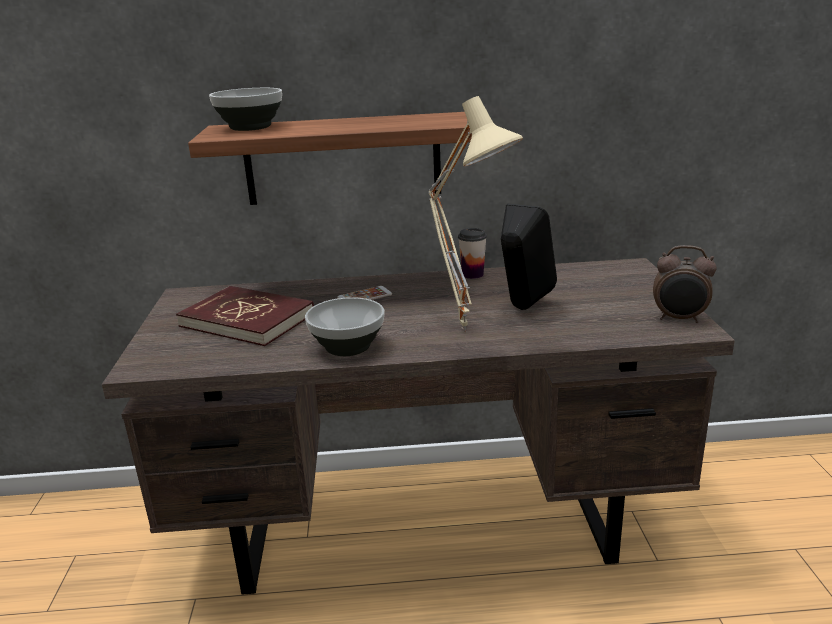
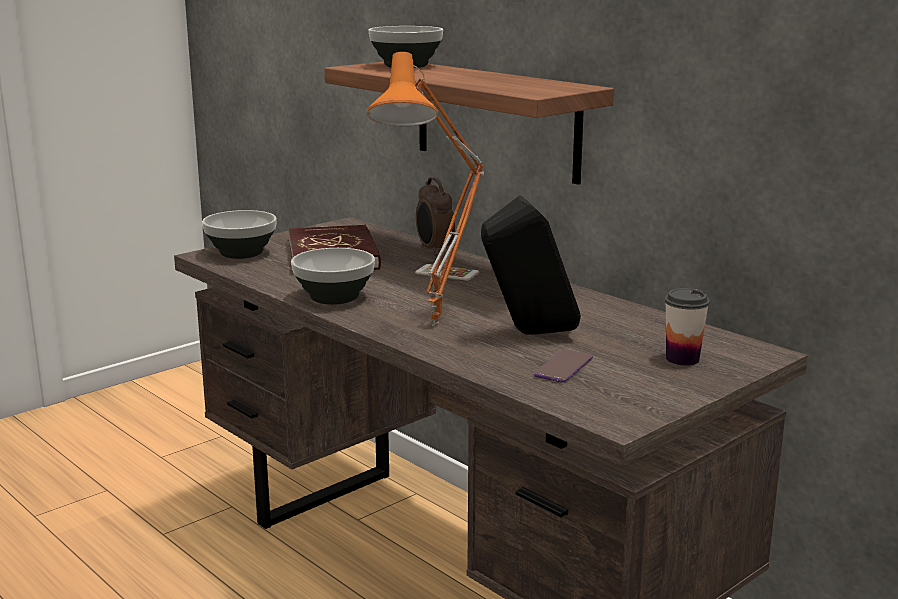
camera: 50 degrees right, 5 degrees down
(166, 353) = (241, 253): none -> bowl
(468, 329) = (440, 326): beige table lamp -> orange table lamp
(472, 274) = (579, 294): cup -> cup (682, 359)
(595, 317) = (563, 367): none -> phone
(679, 319) = (633, 406): alarm clock -> alarm clock (434, 250)

